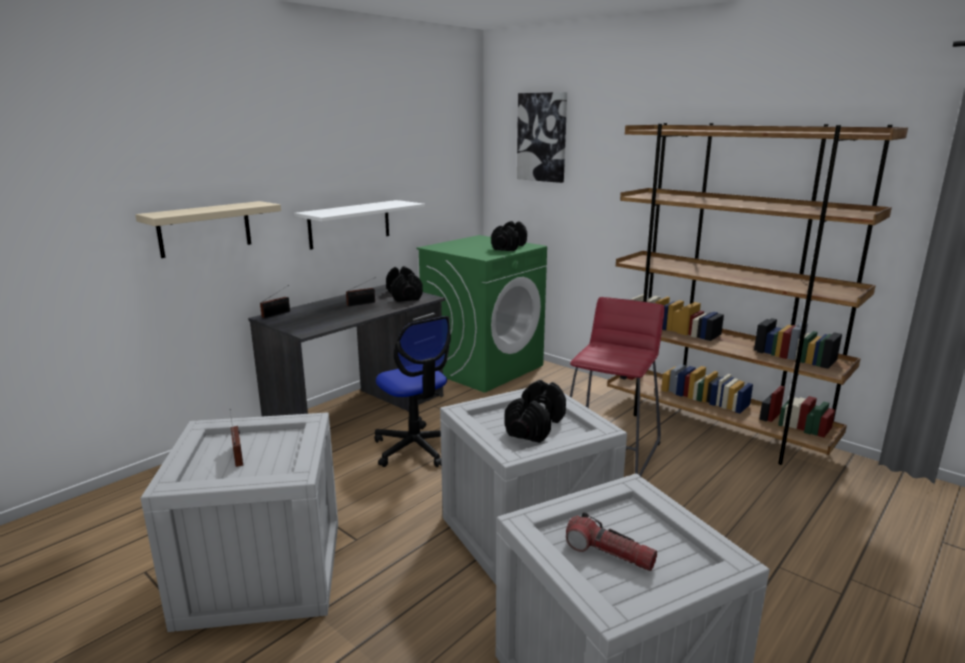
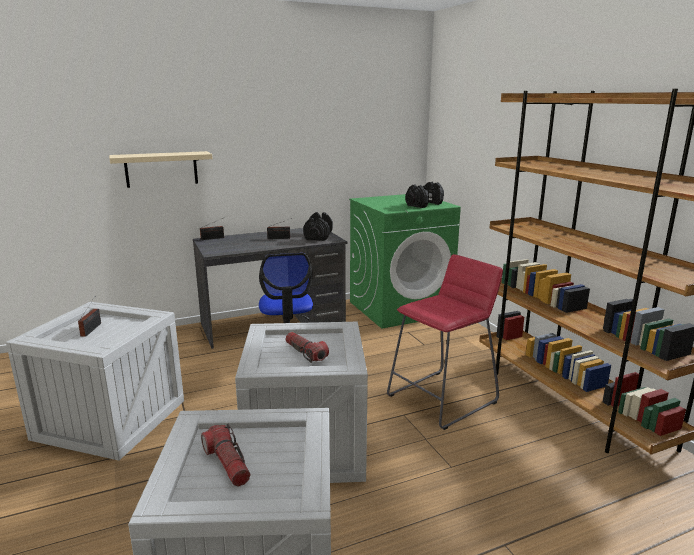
camera: 25 degrees right, 0 degrees up
(350, 224) = (286, 174): white shelf -> none
(535, 426) = (305, 353): black dumbbell -> flashlight
(542, 137) = (467, 107): picture -> none

